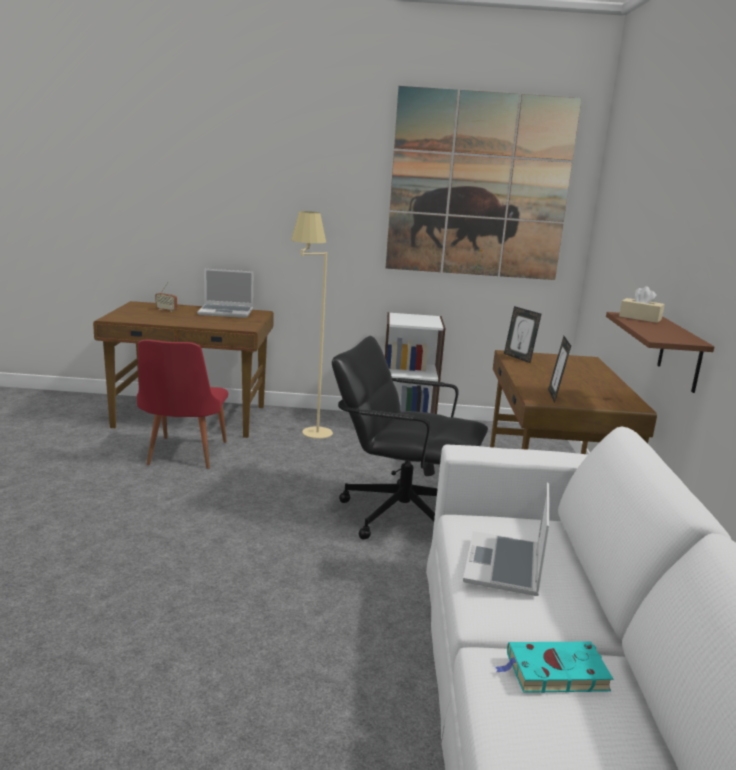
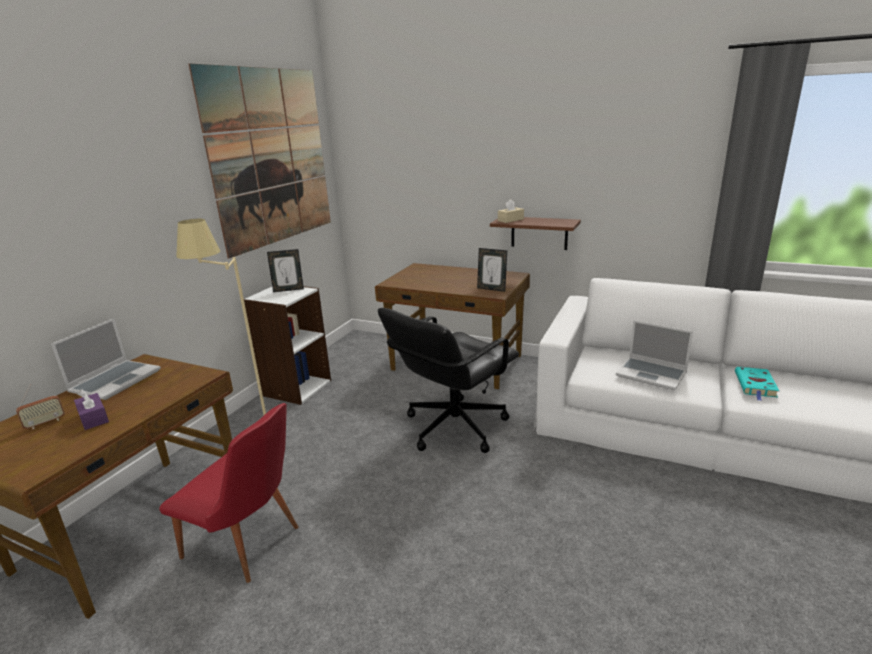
camera: 65 degrees left, 5 degrees up
(175, 317) = (93, 418): none -> purple tissue box
(518, 358) = (402, 282): picture frame -> picture frame (288, 290)

